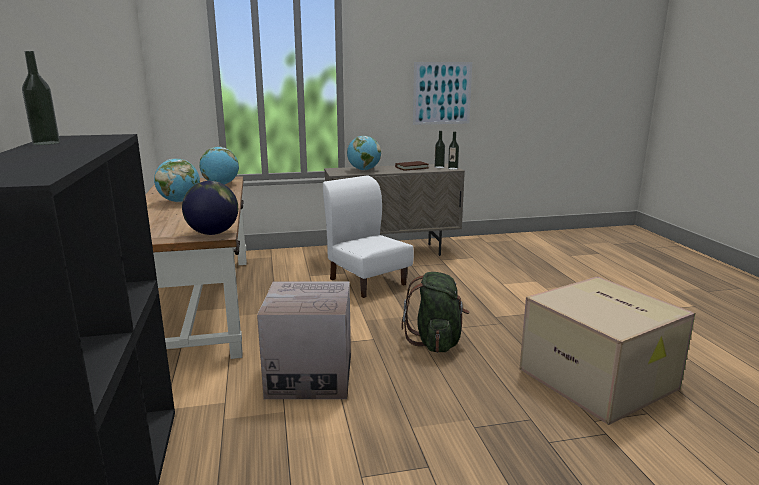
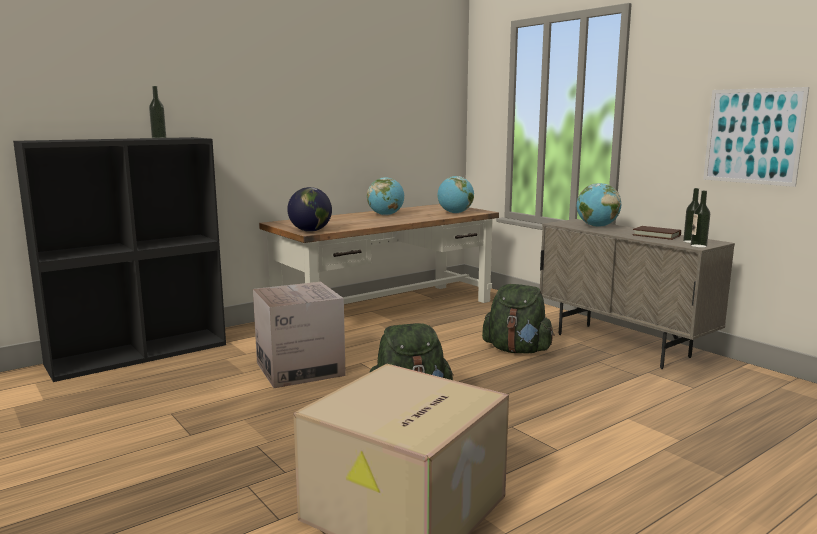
camera: 65 degrees right, 5 degrees down
(367, 281) = (517, 350): white chair -> green backpack

